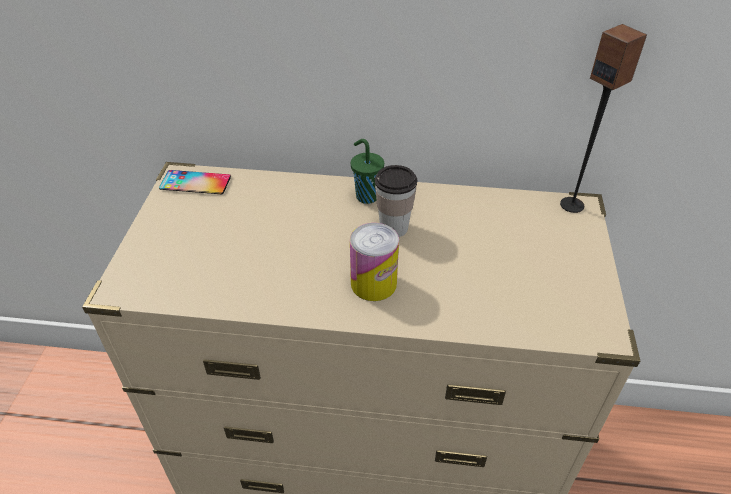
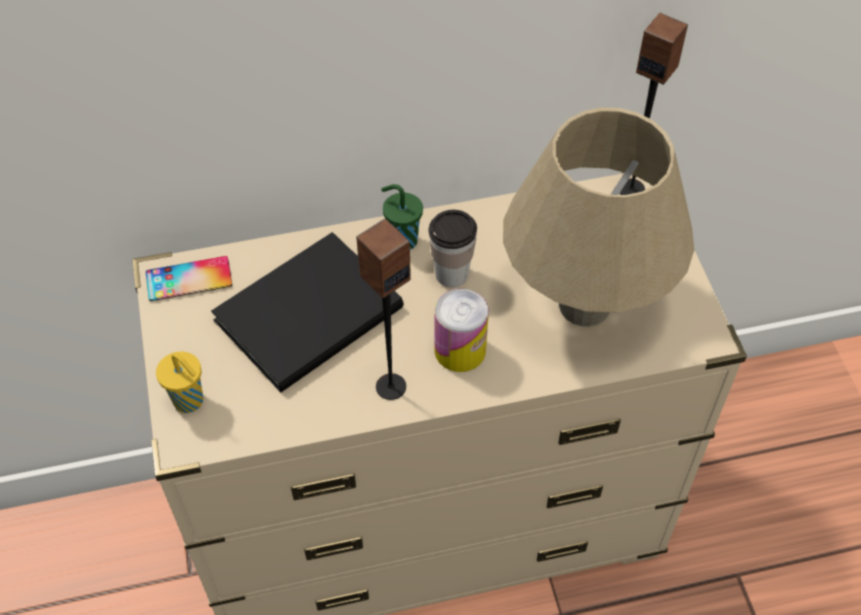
camera: 20 degrees left, 10 degrees up
(142, 262) = (190, 401): none -> yellow cup
(264, 225) = (303, 313): none -> black book
(302, 294) = (390, 386): none -> speaker
(497, 278) = (585, 305): none -> beige table lamp

